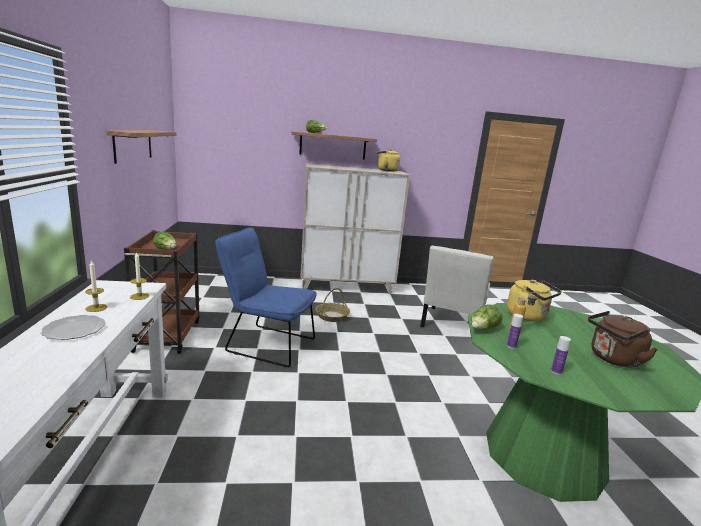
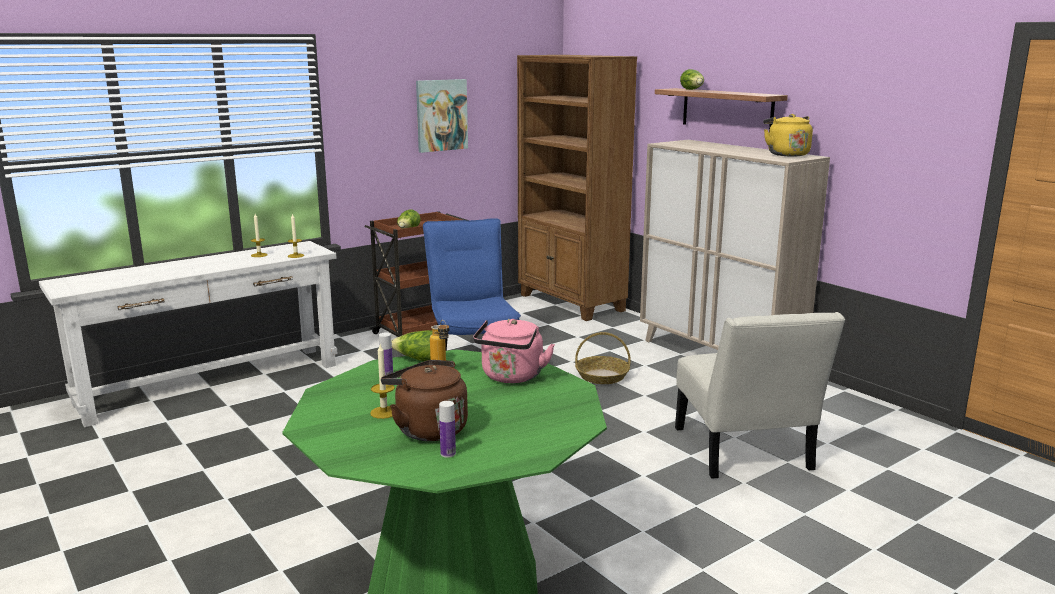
camera: 60 degrees right, 0 degrees up
(73, 330) = (219, 262): plate -> none
(133, 145) = (441, 115): shelf -> picture
(217, 281) = (571, 303): none -> brown bookcase
(451, 324) = (744, 453): white chair -> white chair turned 90 degrees counterclockwise
(528, 316) = (511, 377): yellow kettle -> pink kettle
(556, 371) = (344, 400): bottle -> bottle (448, 453)
(582, 364) = (384, 412): none -> candle

